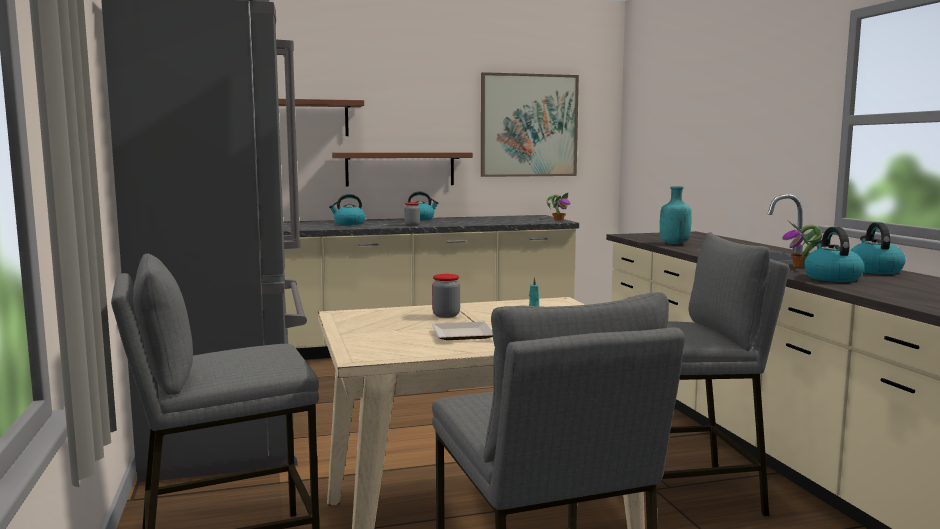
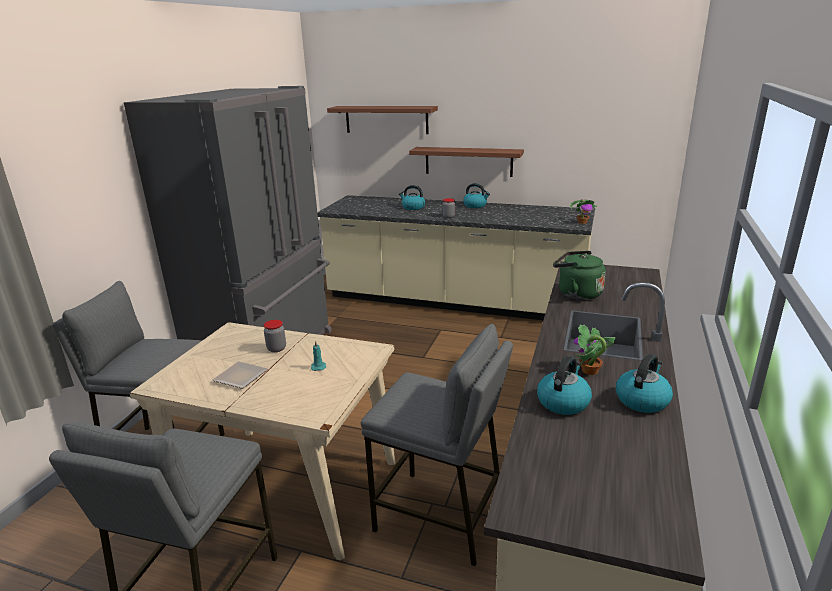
camera: 35 degrees right, 15 degrees up
(529, 125) = (586, 126): picture -> none
(673, 243) = (576, 293): turquoise bottle -> green kettle

